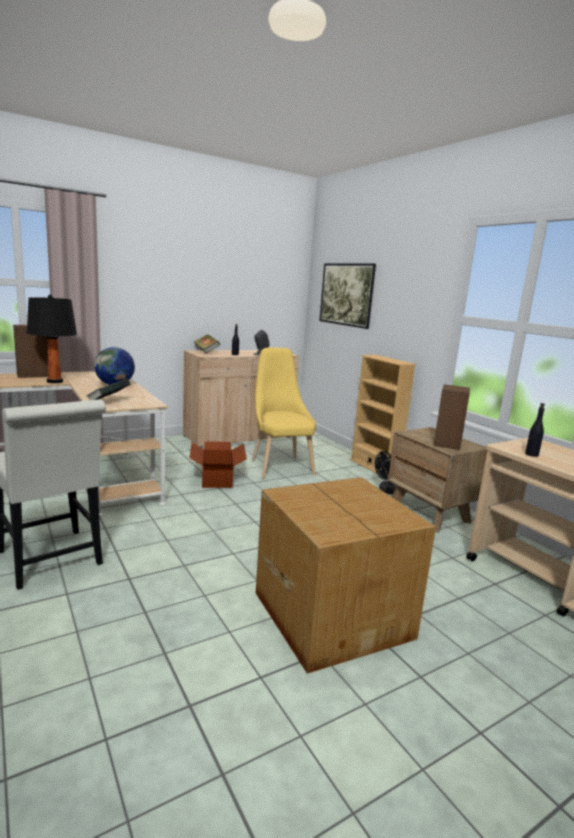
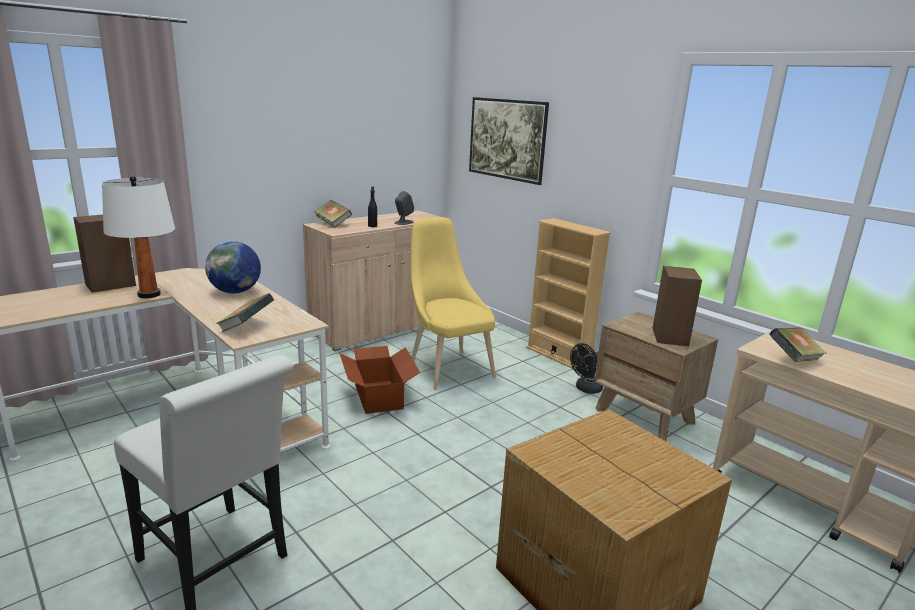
camera: 10 degrees left, 5 degrees up
(55, 381) = (149, 294): black table lamp -> white table lamp
(531, 454) = (793, 359): black bottle -> book

